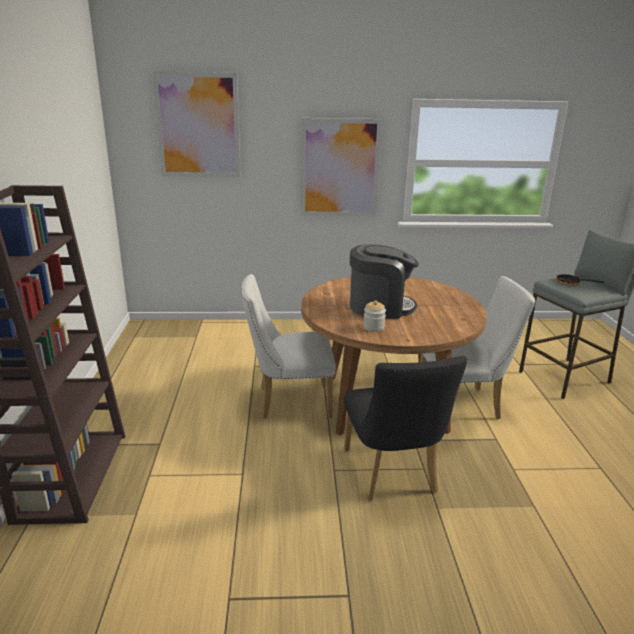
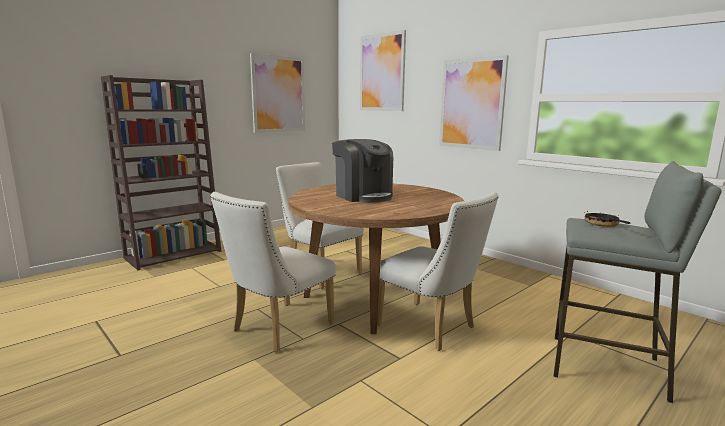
camera: 50 degrees right, 10 degrees down
(73, 173) = (278, 94): none -> picture
(373, 327) = (319, 200): jar -> none
(392, 475) = (277, 329): black chair -> white chair

